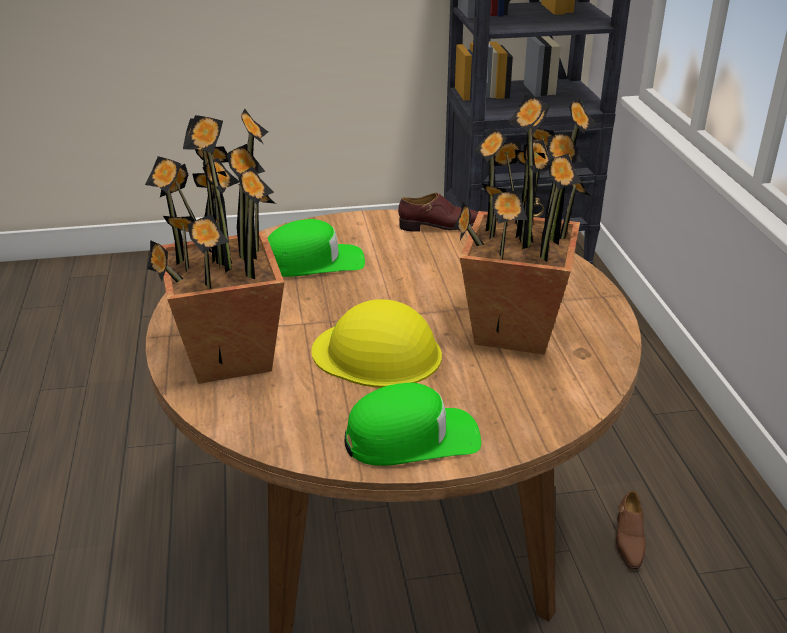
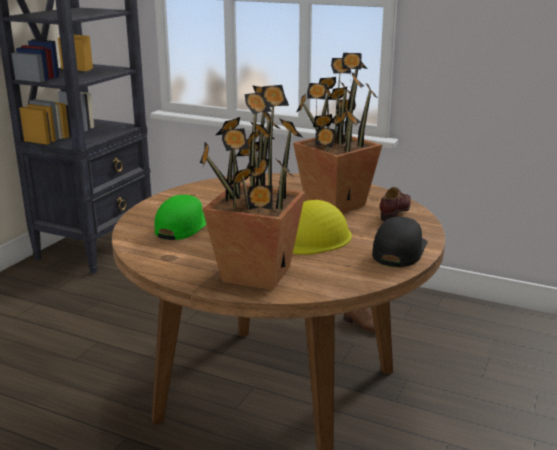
camera: 55 degrees left, 10 degrees down
(412, 438) = (399, 250): green cap -> black cap
(440, 226) = (202, 188): brown shoe -> brown shoe (396, 211)

